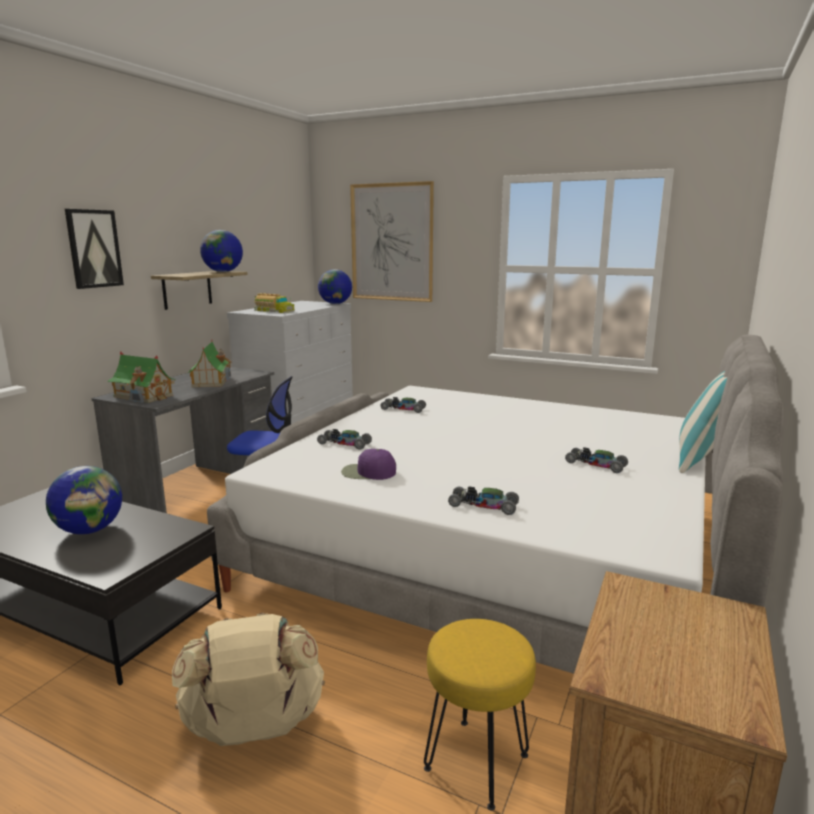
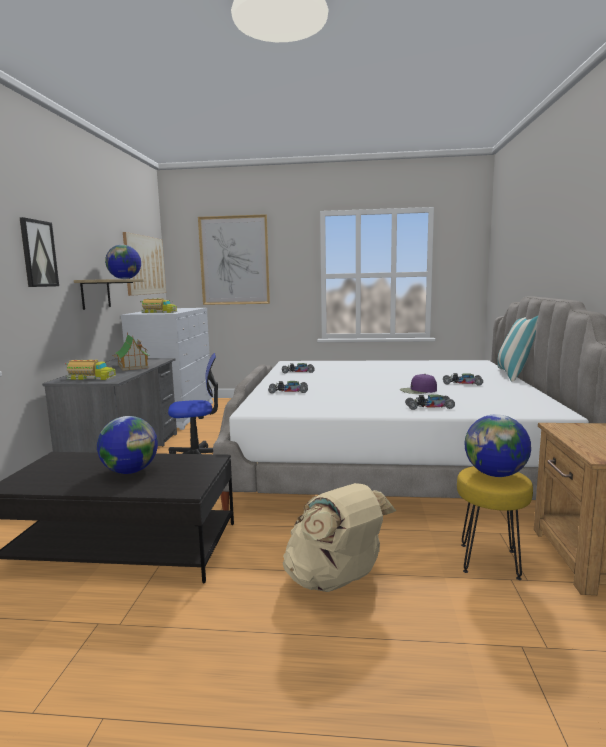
camera: 20 degrees left, 5 degrees down
(143, 396) = (90, 378): toy house -> toy truck
(276, 248) = (145, 265): none -> picture
(335, 304) = (196, 308): globe -> globe (495, 474)
(368, 472) = (330, 402): purple cap -> purple cap (418, 390)

